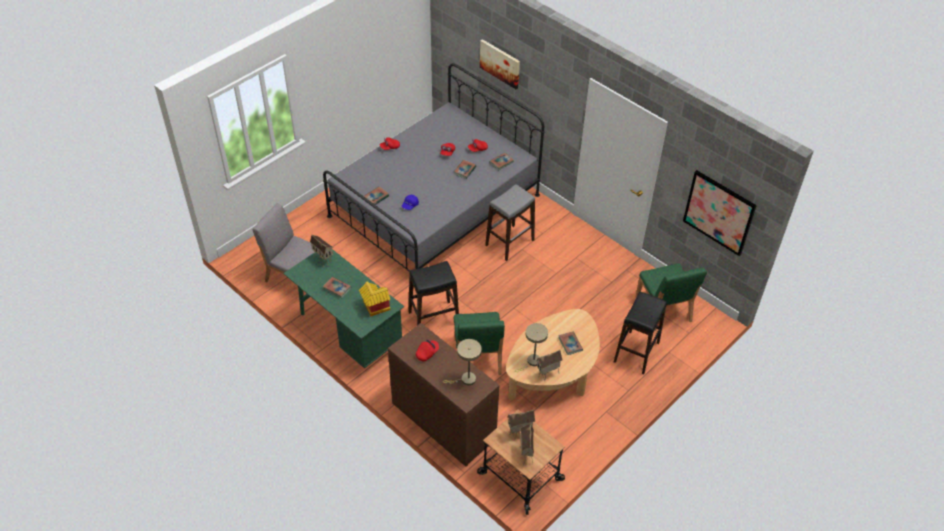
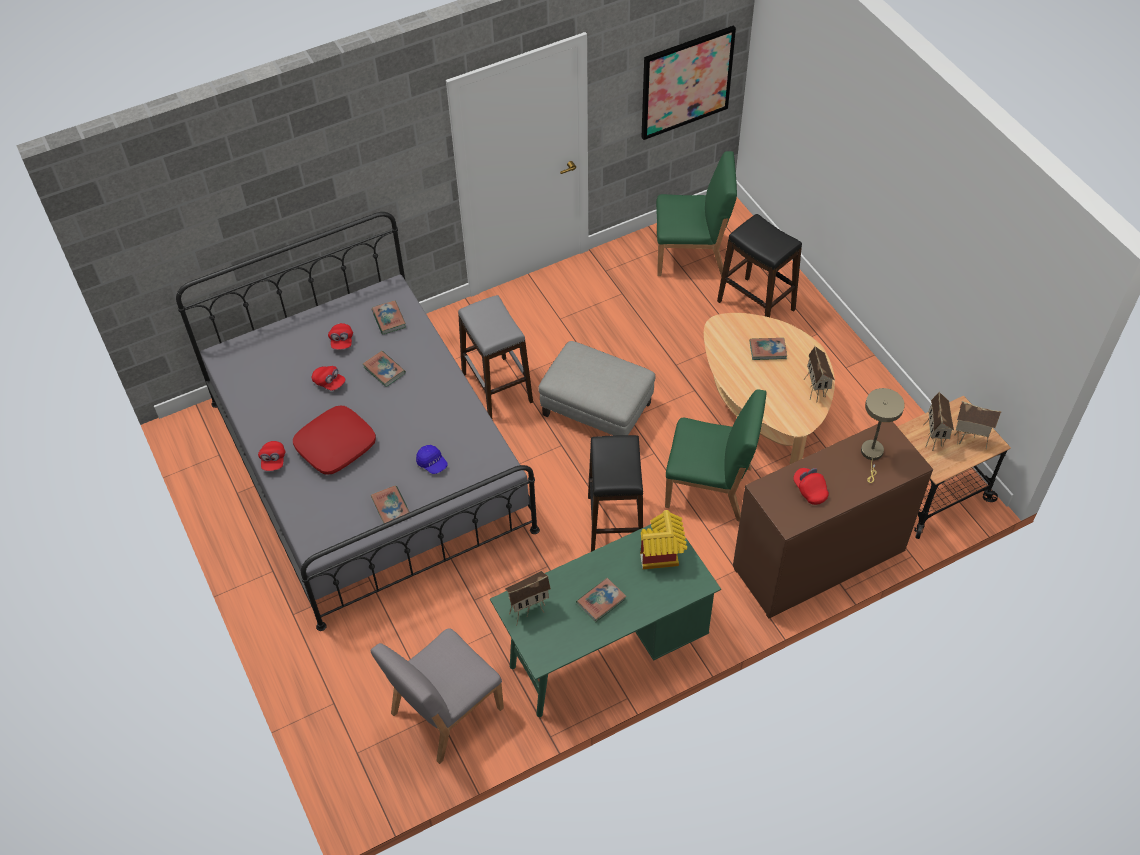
camera: 70 degrees left, 5 degrees up
(408, 166) = (335, 445): none -> red pillow
(500, 63) = (273, 204): picture -> none
(514, 291) = (597, 408): none -> grey ottoman
(532, 362) = (788, 402): beige table lamp -> none

